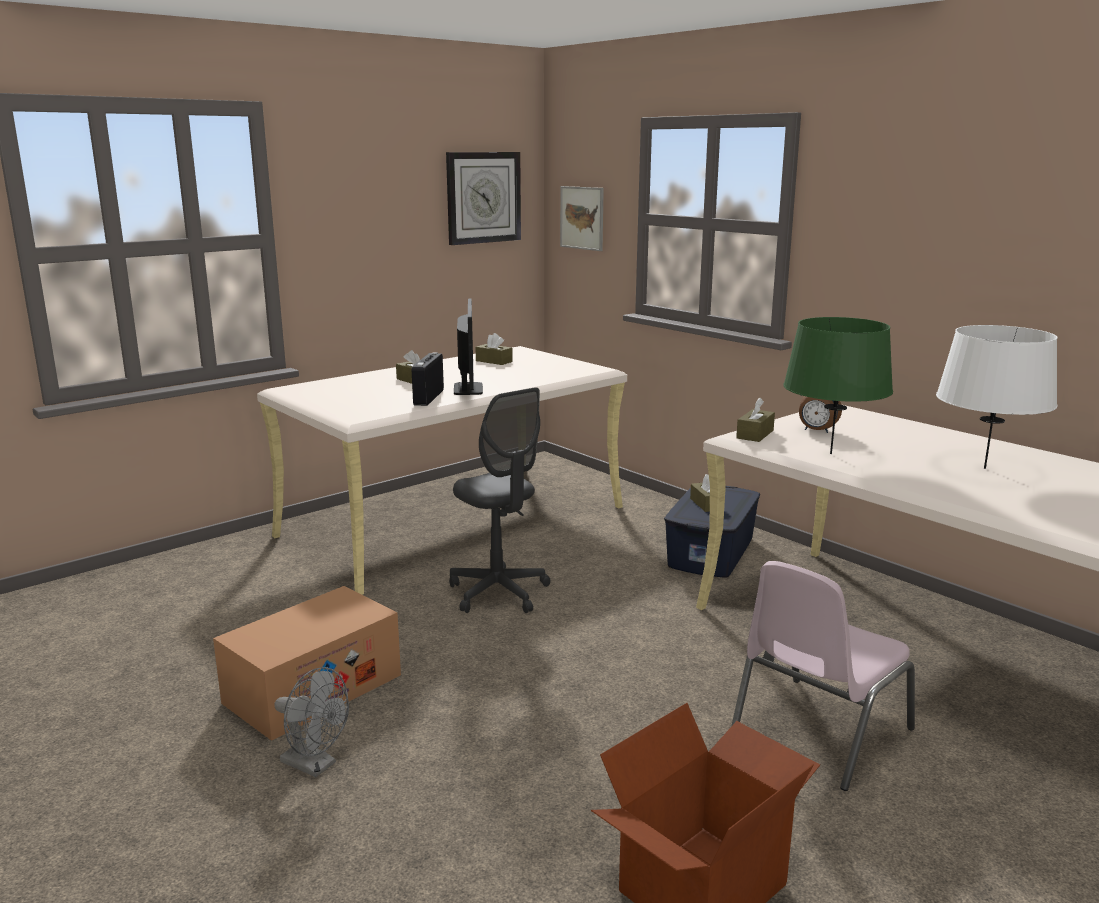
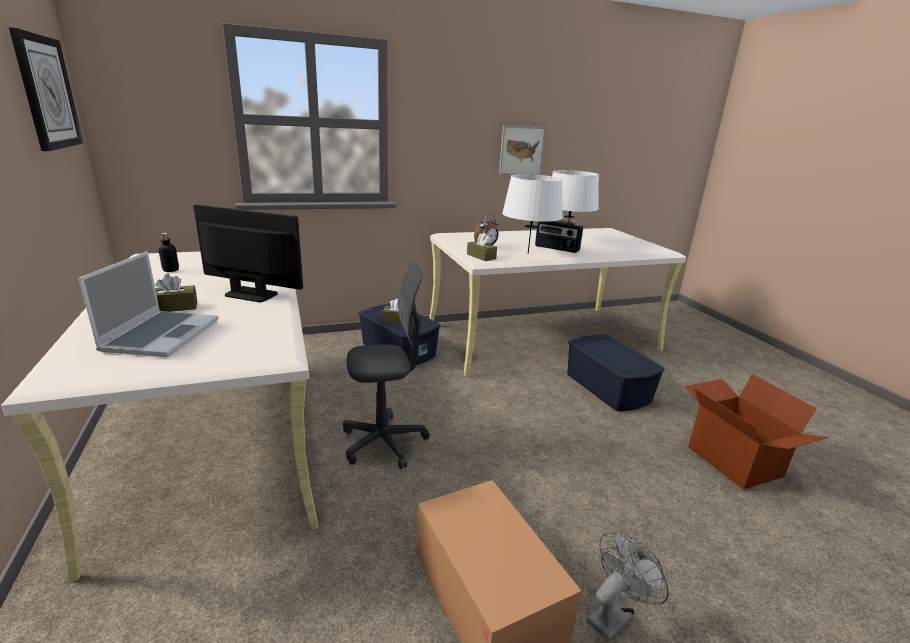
camera: 70 degrees left, 5 degrees up
(362, 390) = (161, 335): none -> laptop
(428, 397) = (253, 313): radio -> radio (556, 248)
(494, 361) = (171, 270): brown tissue box -> bottle
(582, 218) = (151, 118): picture -> picture (521, 150)
(817, 732) = (607, 388): pink chair -> blue storage box
(830, 453) = (527, 253): green table lamp -> white table lamp

